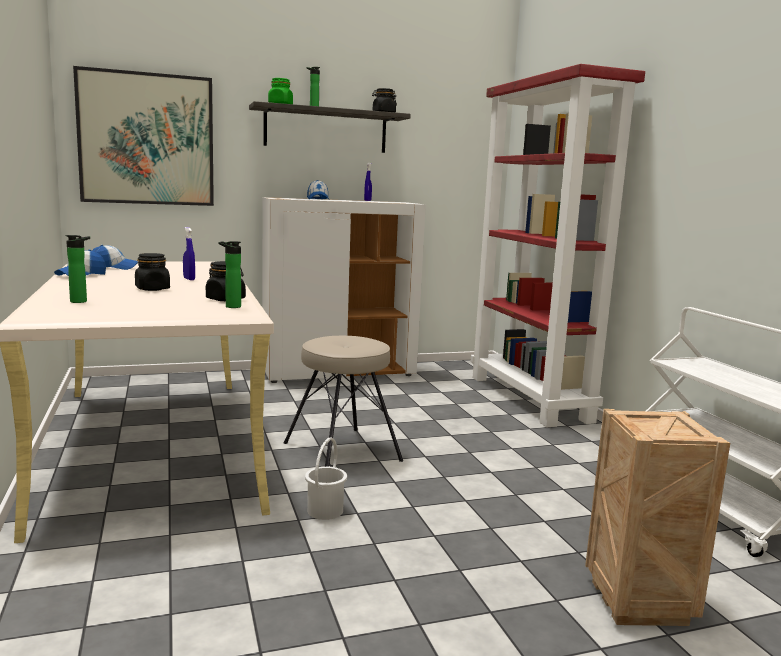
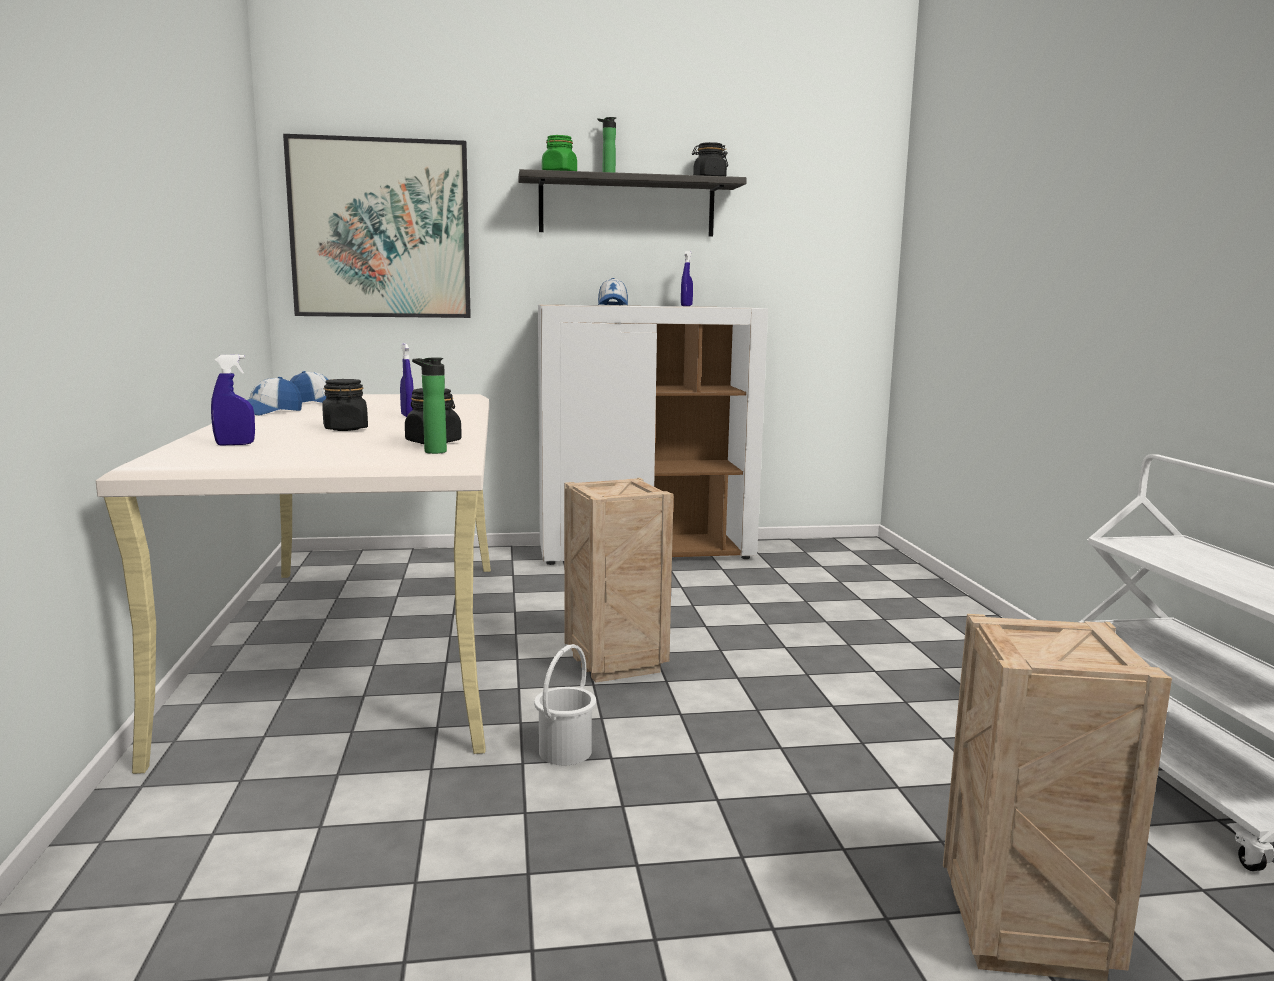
camera: 10 degrees right, 0 degrees up
(81, 301) = (235, 444): bottle -> blue spray bottle
(343, 451) = (617, 665): beige stool -> crate
(530, 399) = (923, 597): red bookcase -> none

